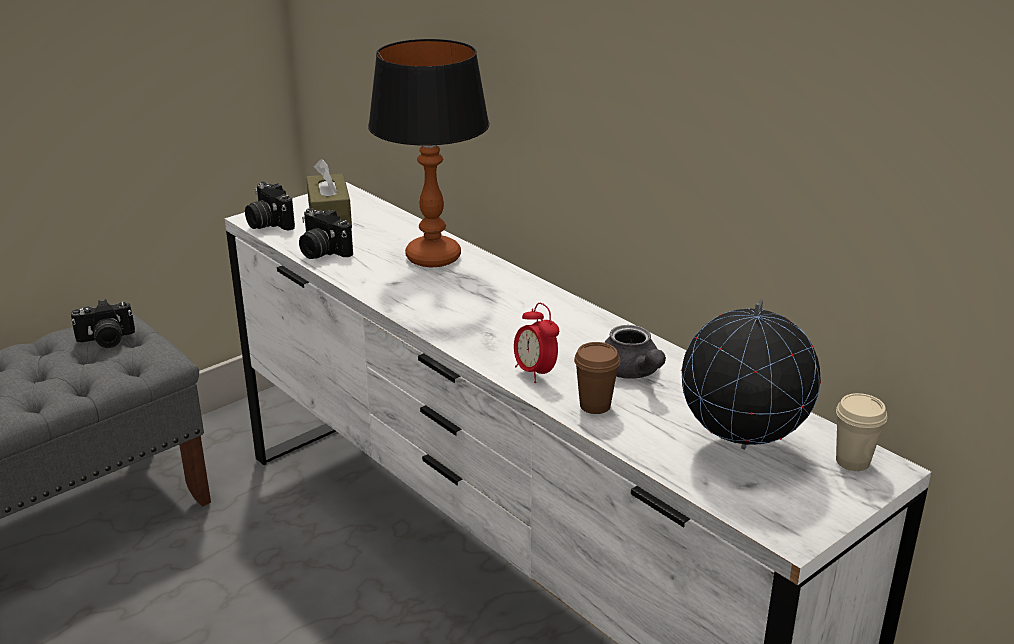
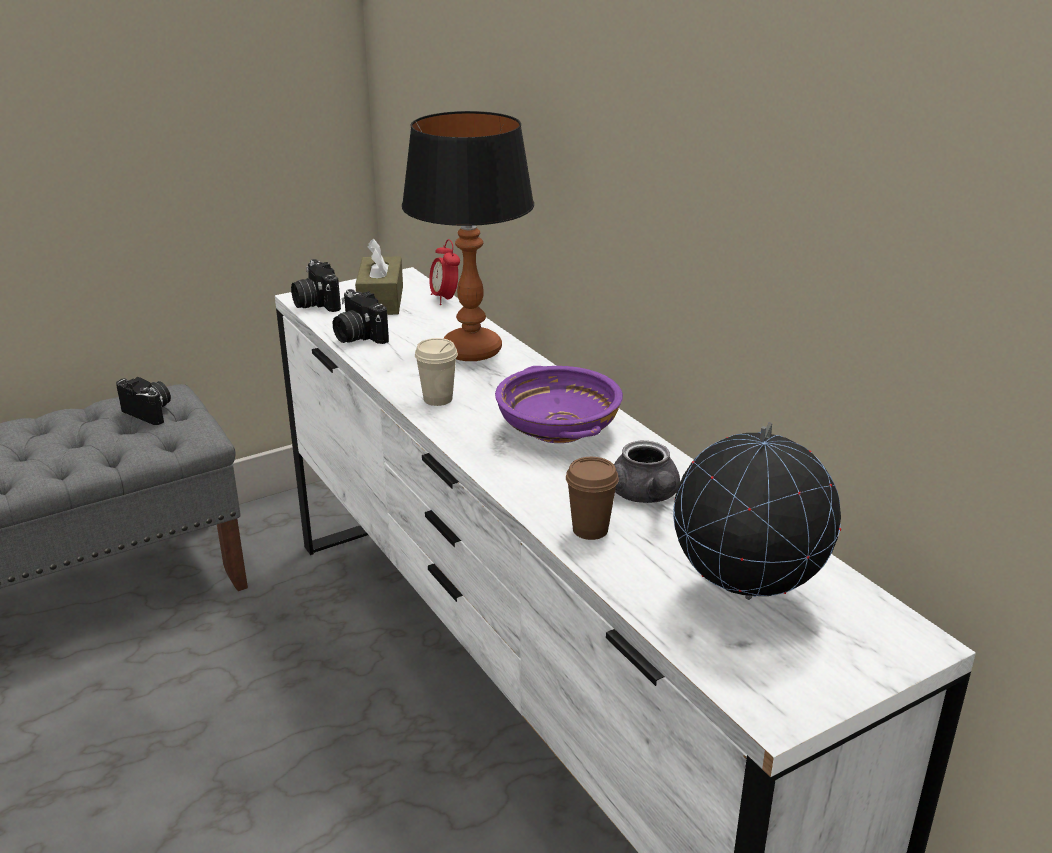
camera: 10 degrees right, 0 degrees up
(106, 340) = (151, 412): camera -> camera turned 135 degrees counterclockwise
(535, 321) = (557, 428): none -> purple bowl
(535, 373) = (536, 486): alarm clock -> alarm clock (445, 299)
(852, 461) = (878, 629): beige cup -> beige cup (438, 399)

